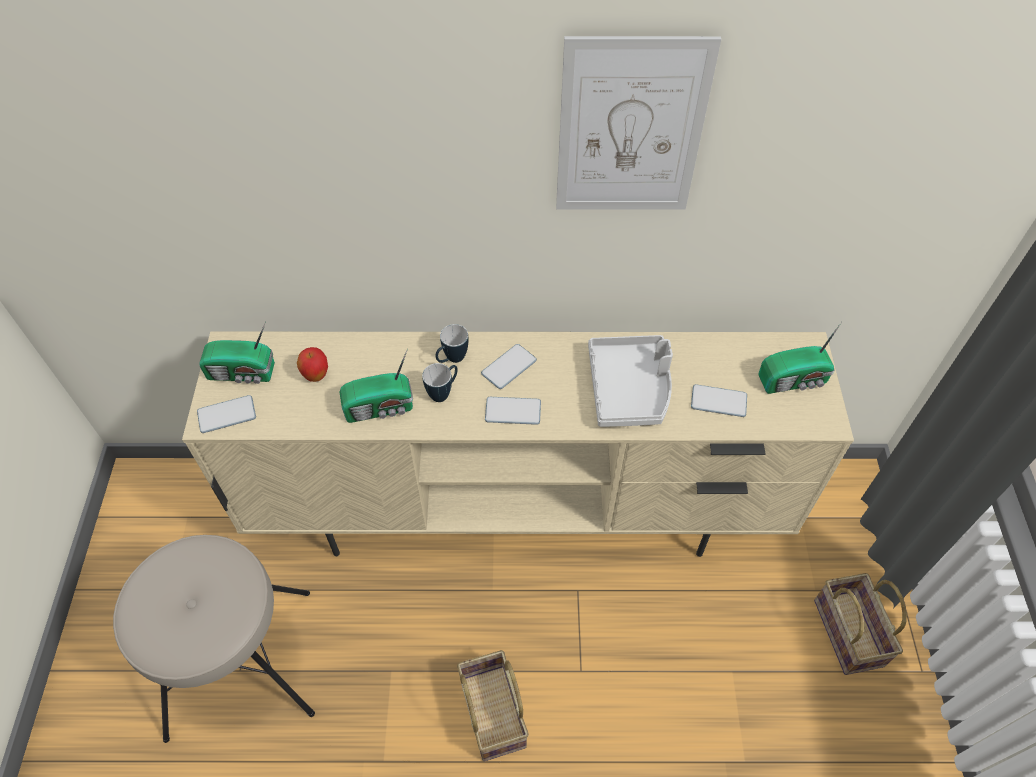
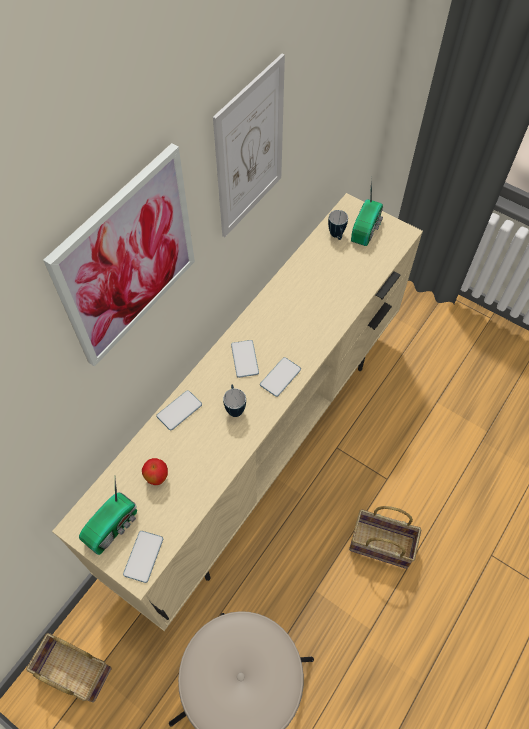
camera: 55 degrees left, 5 degrees up
(381, 408) = (218, 451): radio -> none
(386, 113) = (127, 259): none -> picture
(452, 359) = (212, 387): mug -> mug (337, 236)
(630, 388) = (311, 307): grey tray -> none
(718, 401) = (354, 271): phone -> phone (179, 410)
(845, 631) = (449, 334): basket -> basket (73, 671)

